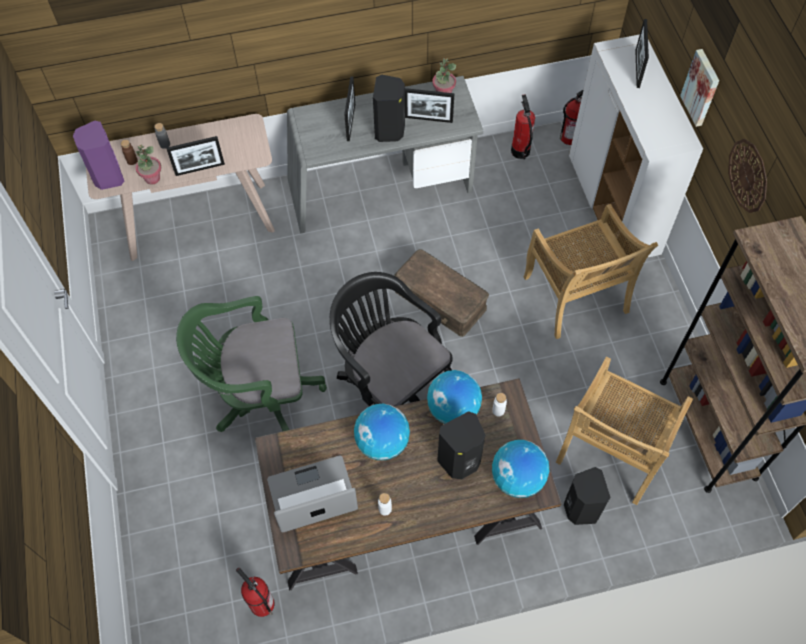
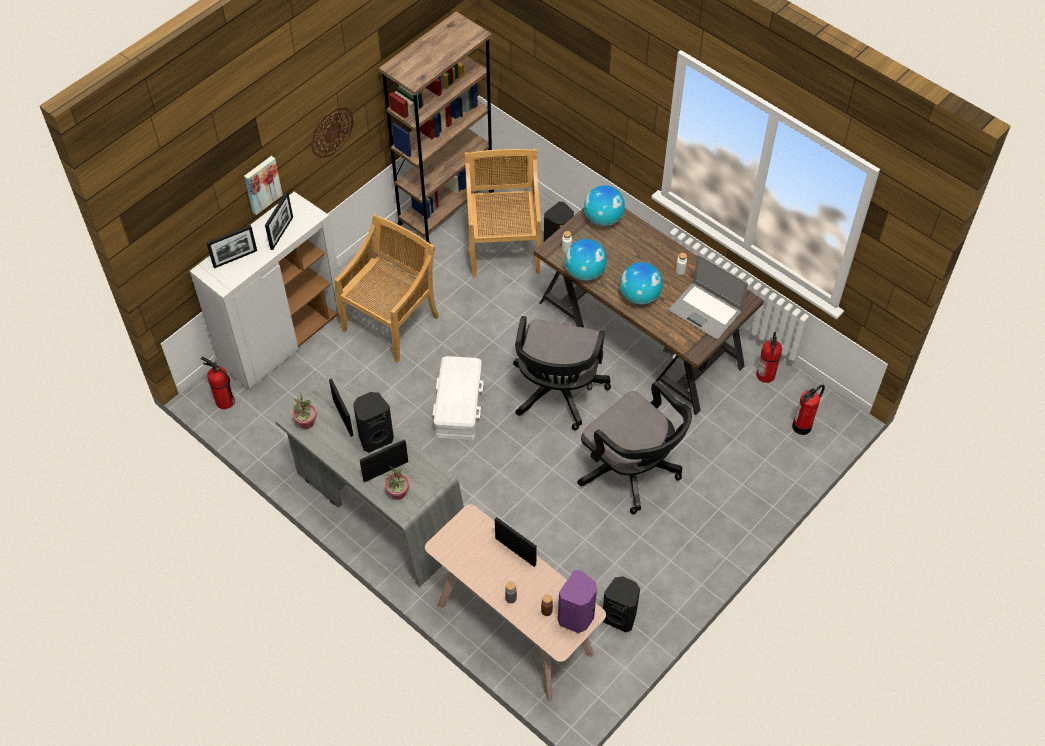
camera: 125 degrees left, 5 degrees down
(152, 178) = (552, 581): potted plant -> potted plant (398, 493)
(260, 395) = (632, 471): green office chair -> black office chair
(441, 299) = (458, 404): brown storage box -> white storage box
(460, 461) = (617, 251): black speaker -> black speaker (620, 616)
(520, 151) = (265, 428): fire extinguisher -> fire extinguisher (802, 426)
(612, 451) = (503, 248): beige chair -> beige chair turned 90 degrees counterclockwise
(648, 114) = (281, 233): none -> picture frame

